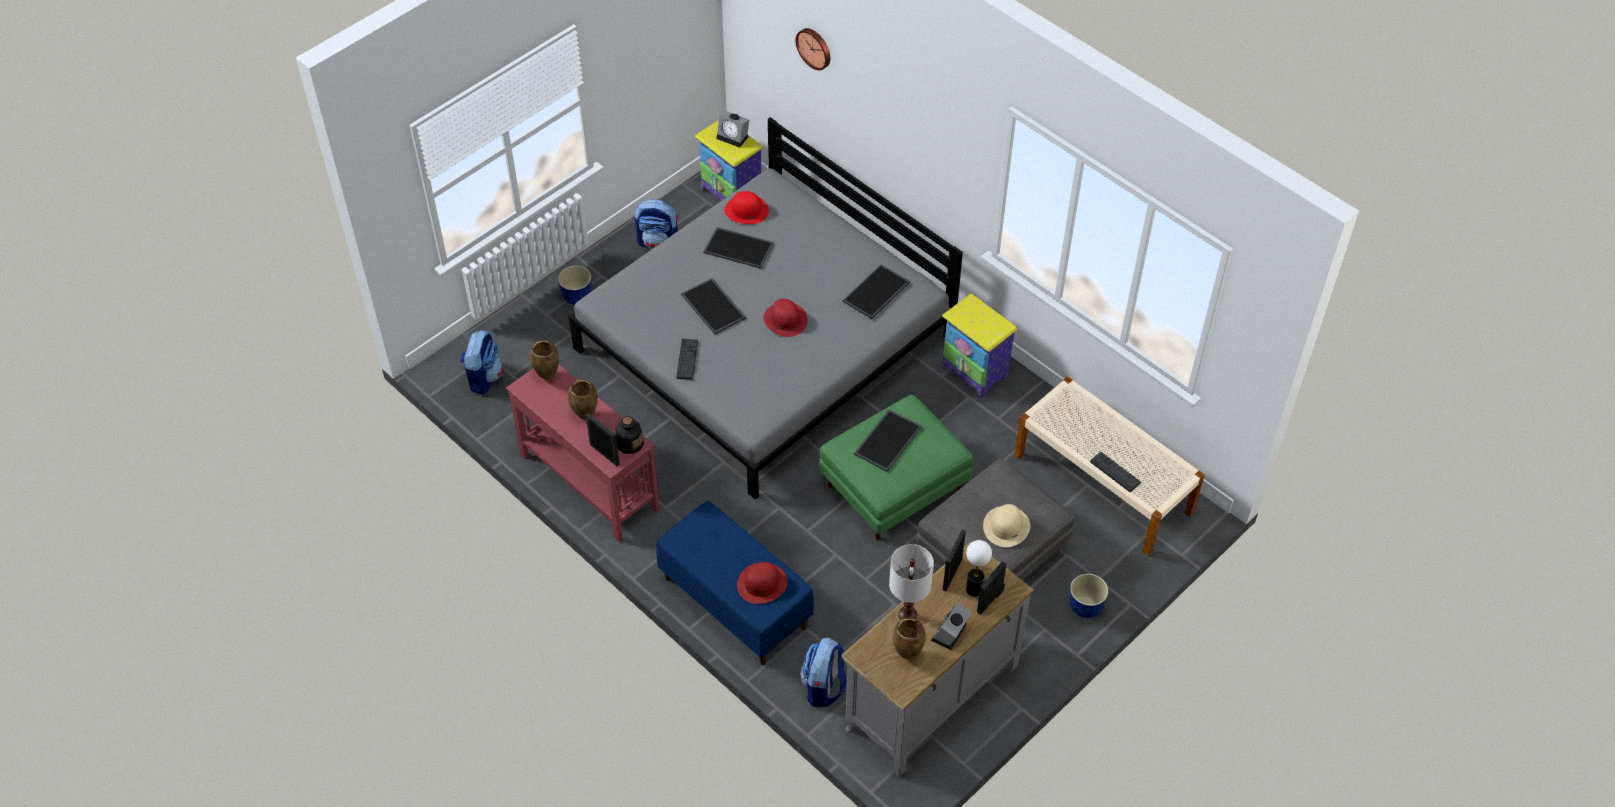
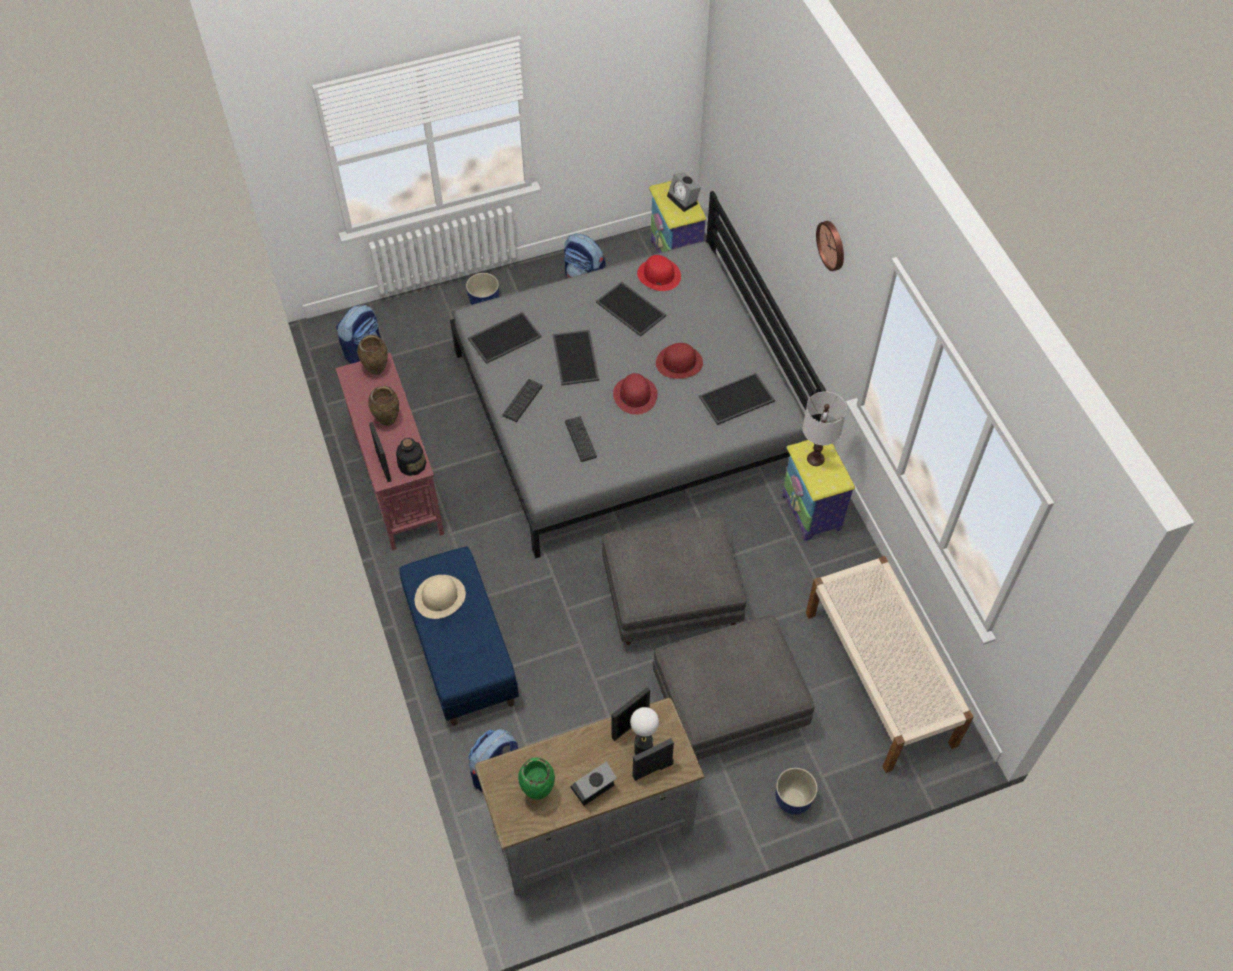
camera: 25 degrees right, 5 degrees up
(762, 583) = (470, 650): red hat -> red hat (679, 362)
(814, 48) = (760, 133): wall clock -> wall clock (832, 245)
(887, 439) = (668, 552): tray -> tray (504, 337)
(893, 488) = (670, 599): green ottoman -> grey ottoman
(906, 655) = (537, 792): brown vase -> green vase
(907, 614) = (562, 748): white table lamp -> white table lamp (815, 458)
(1006, 526) = (736, 689): beige hat -> beige hat (440, 597)
(1115, 472) = (879, 677): keyboard -> keyboard (580, 439)

